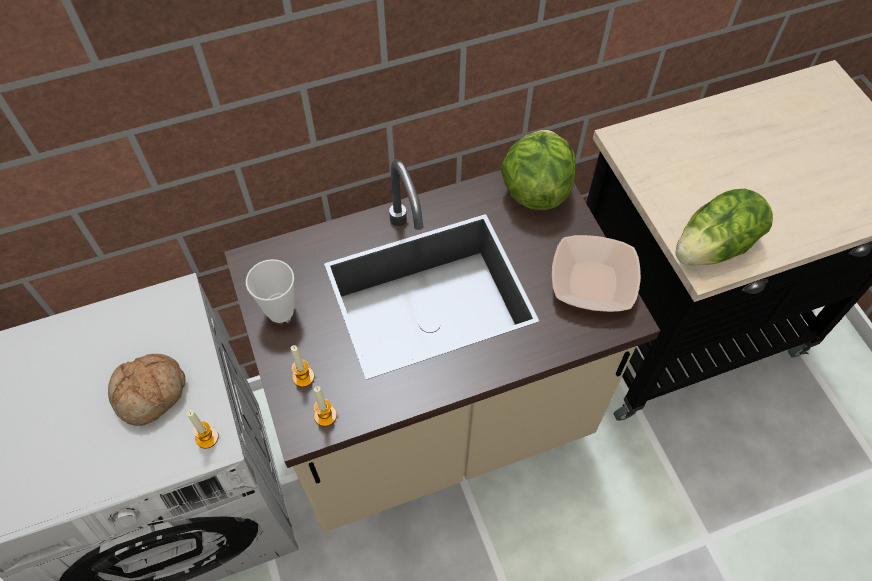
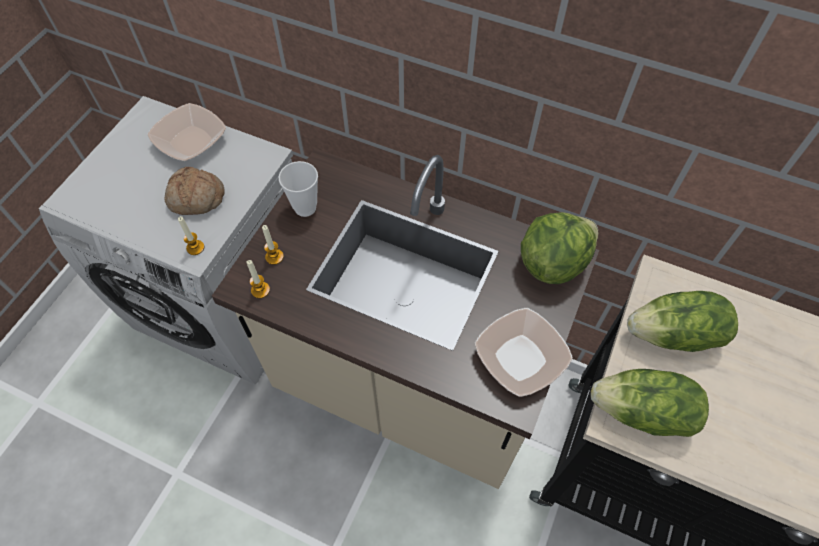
camera: 45 degrees right, 0 degrees up
(76, 346) = (191, 141): none -> bowl
(677, 173) = (675, 335): none -> lettuce

